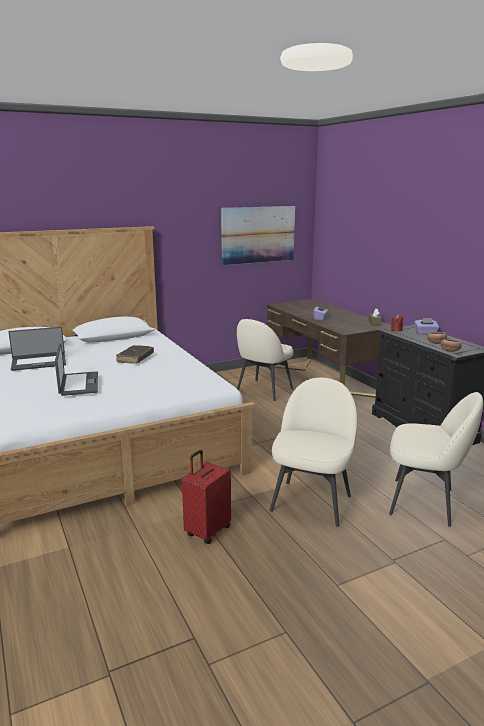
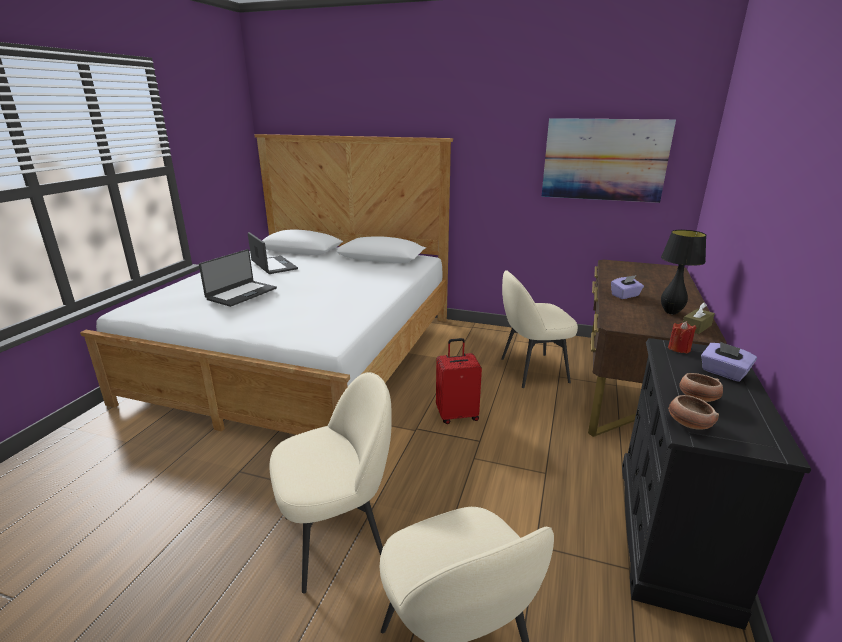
camera: 45 degrees right, 5 degrees up
(39, 363) = (273, 265): laptop -> laptop turned 150 degrees counterclockwise
(135, 358) = (339, 284): brown book -> none
(207, 531) = (208, 498): red suitcase -> red suitcase (457, 415)
(353, 320) = (671, 312): none -> black table lamp

